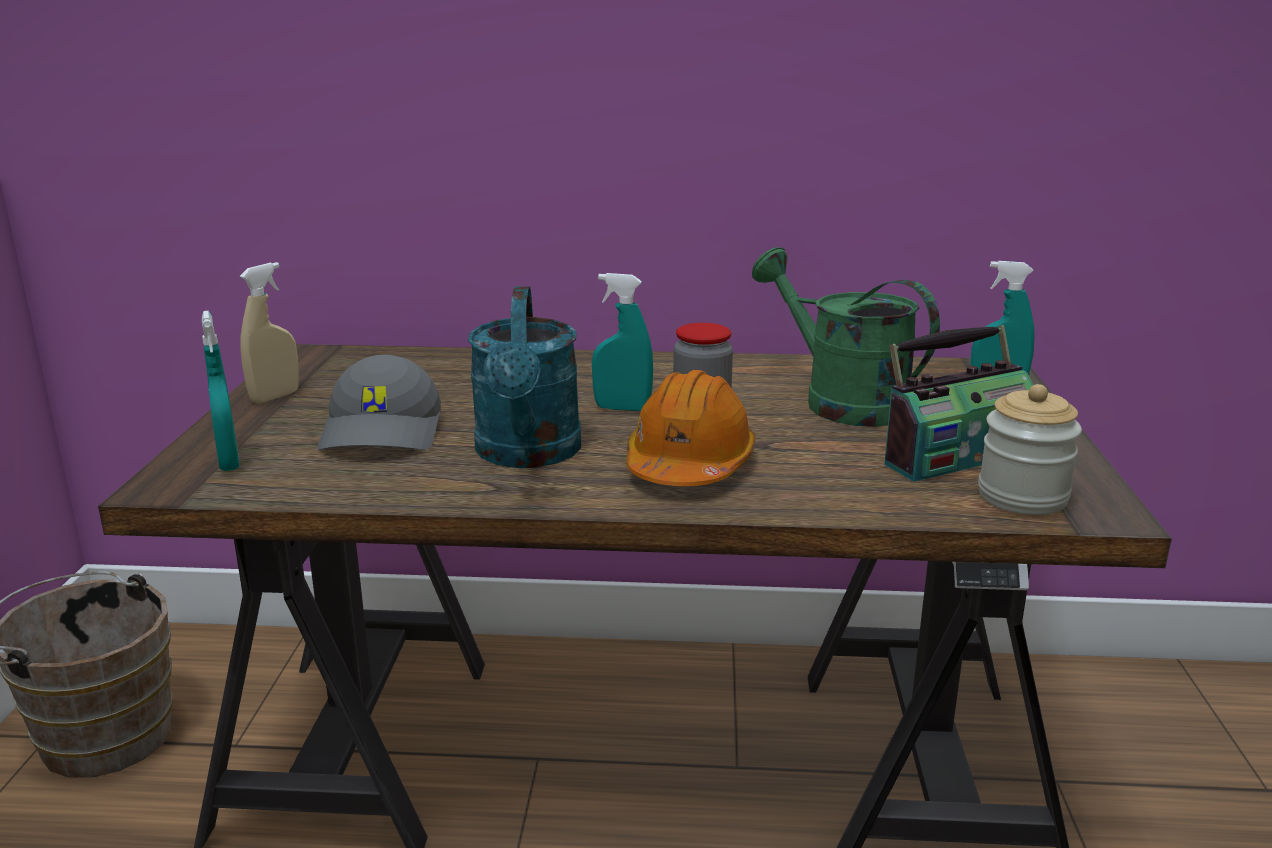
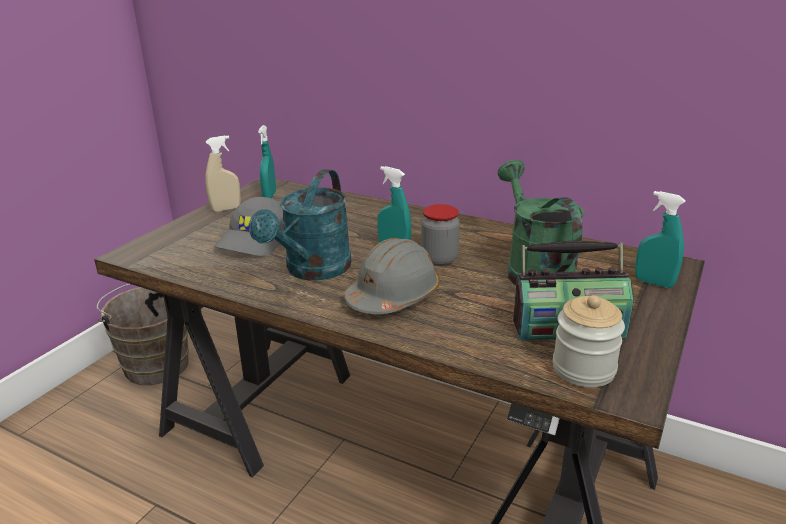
camera: 25 degrees right, 5 degrees up
(229, 462) = (169, 245): turquoise spray bottle -> turquoise spray bottle (269, 196)
(689, 464) = (393, 297): orange hard hat -> grey hard hat

